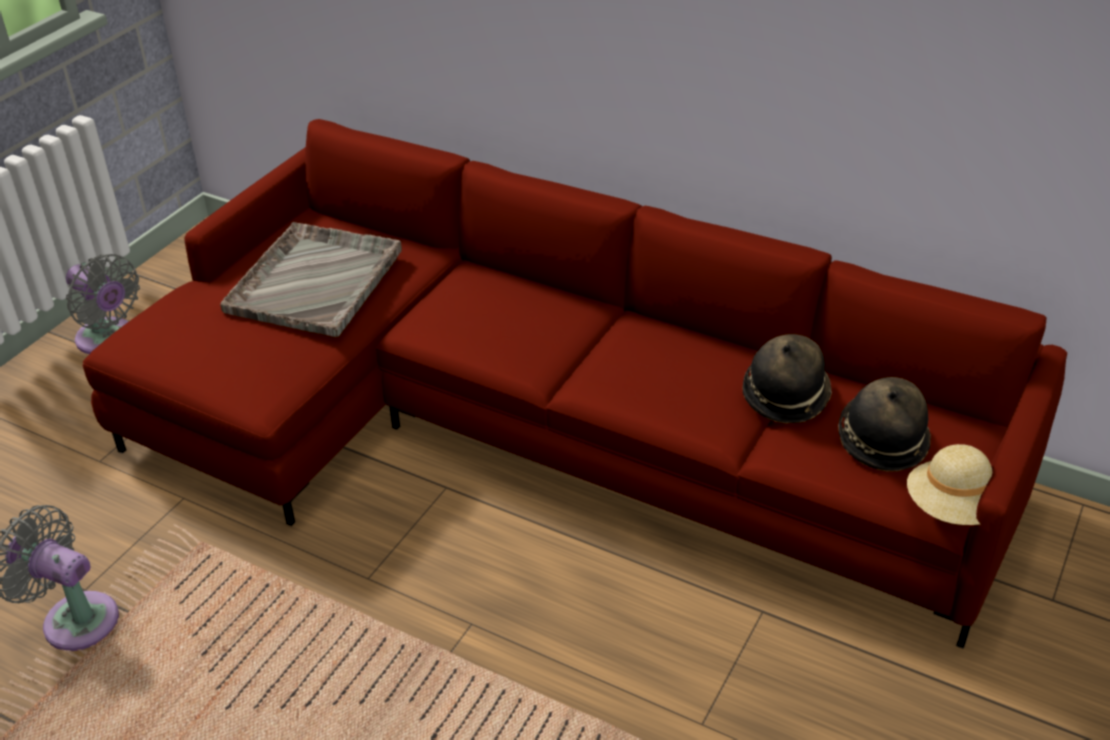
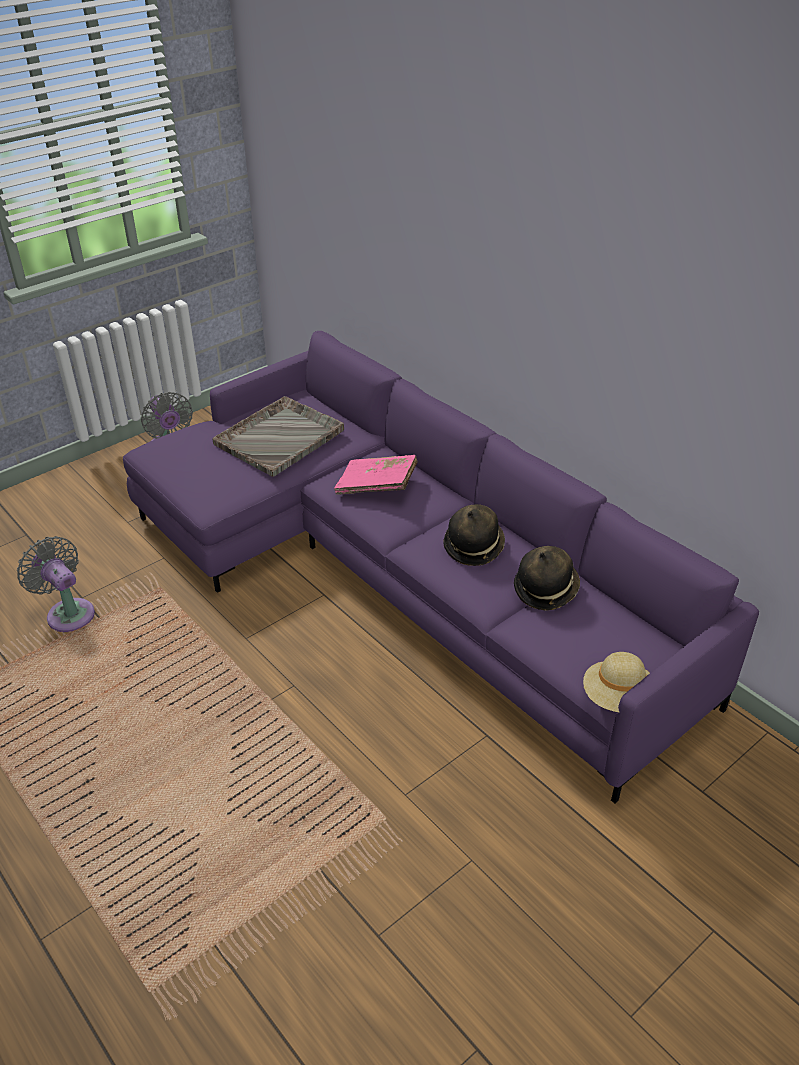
camera: 20 degrees right, 0 degrees up
(487, 316) = (377, 486): none -> pink book
(539, 431) = (403, 574): red sofa -> purple sofa
(881, 440) = (594, 638): hat -> hat (473, 546)

